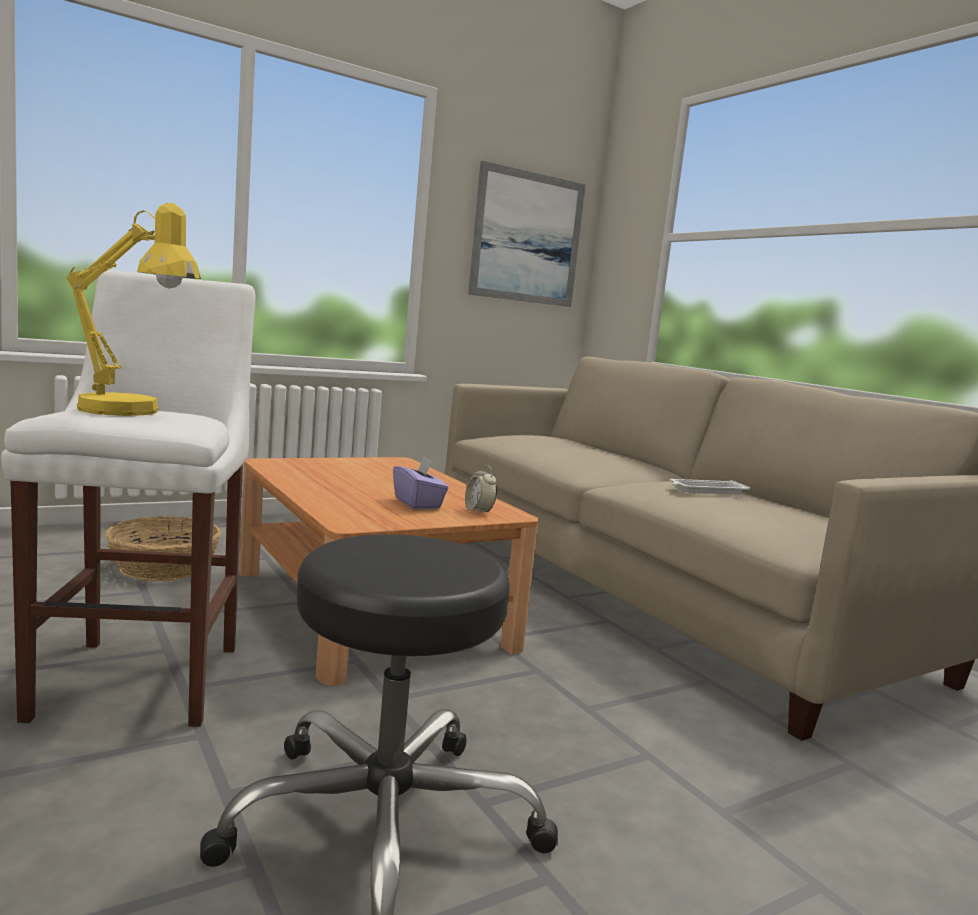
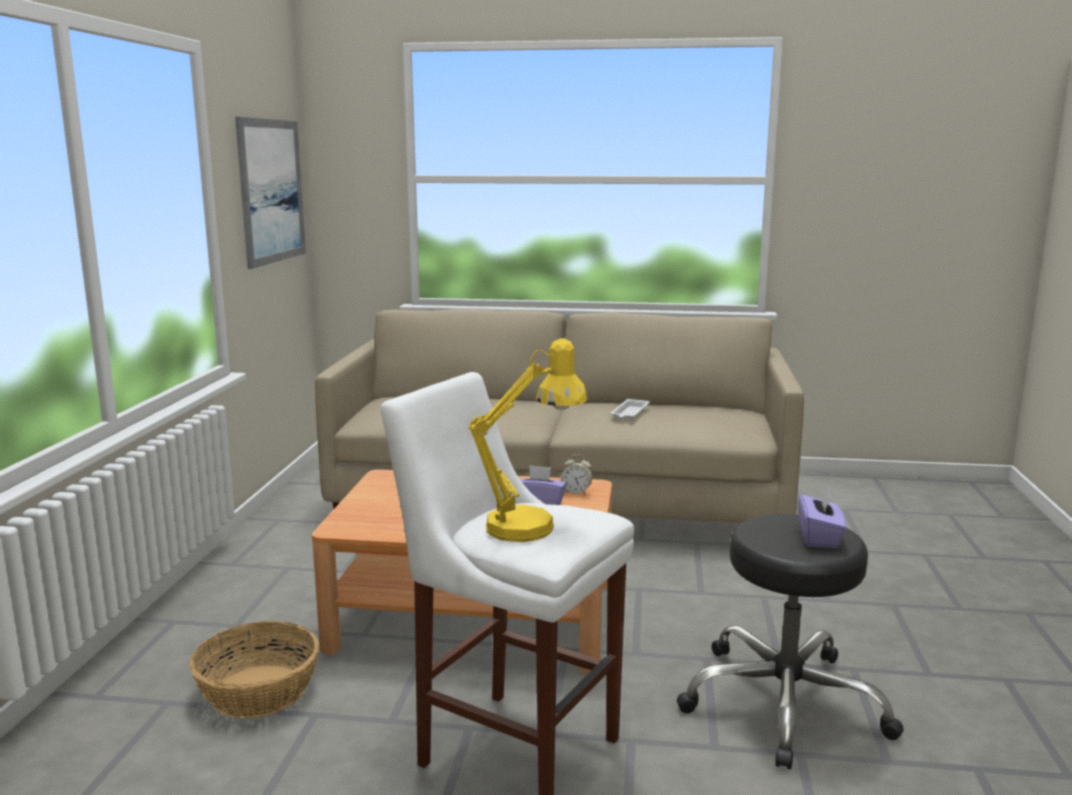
camera: 50 degrees left, 5 degrees up
(416, 570) = (819, 538): none -> purple tissue box

